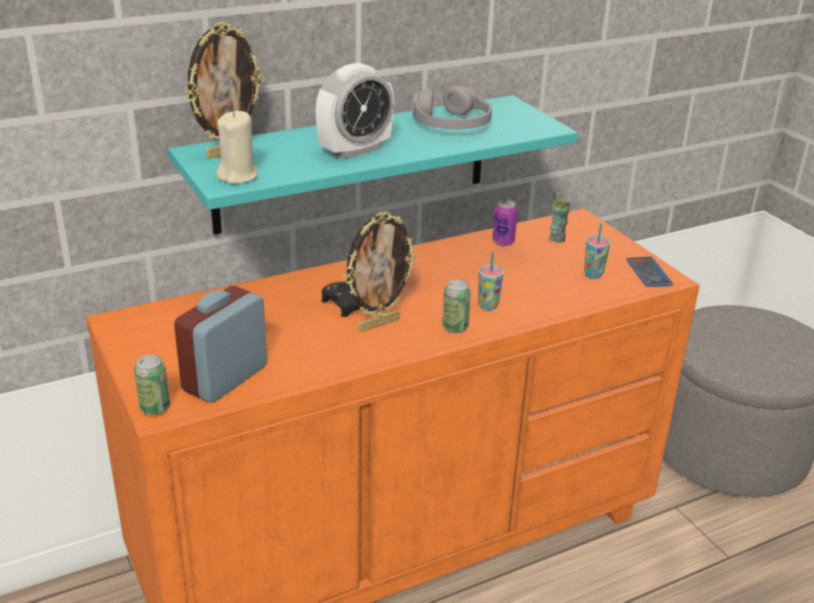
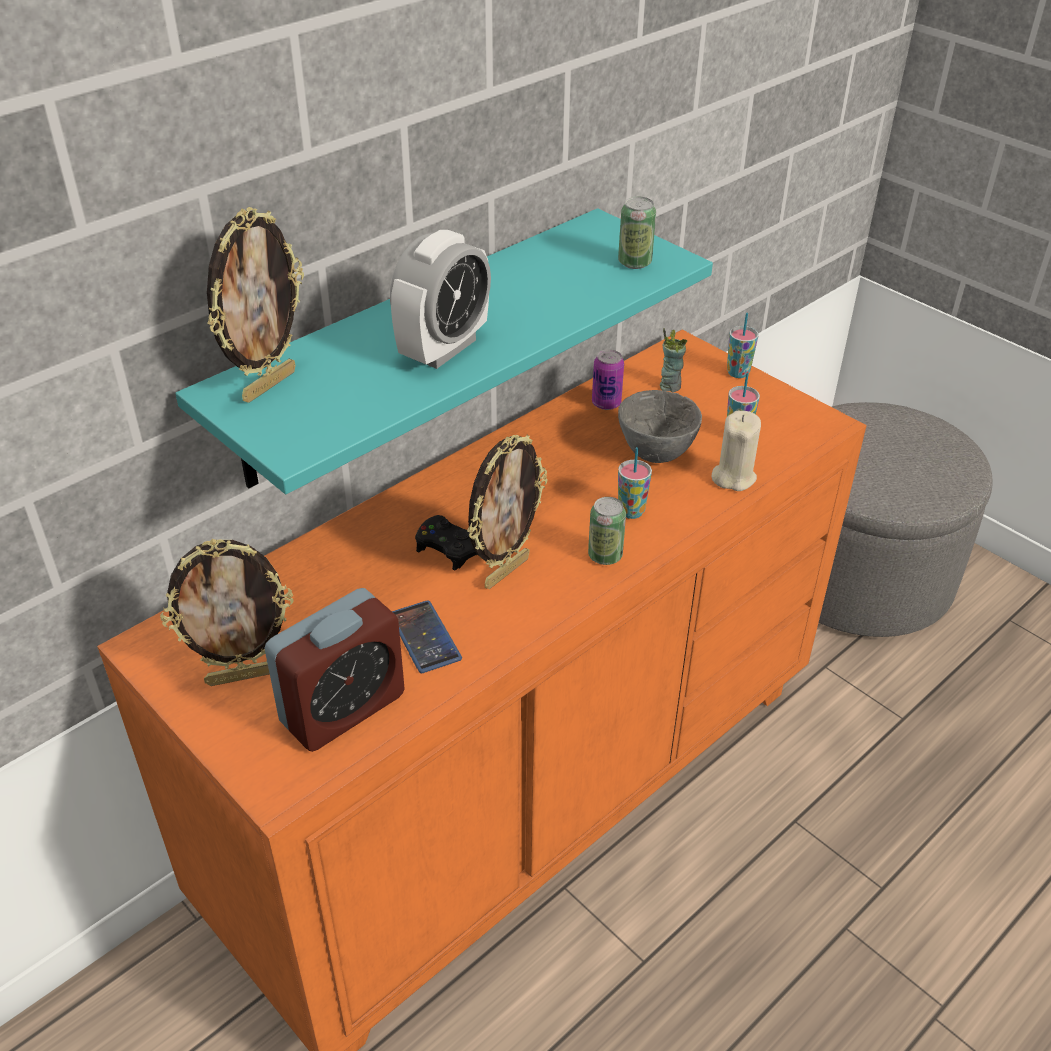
camera: 15 degrees left, 10 degrees up
(155, 408) = (268, 782): can -> can (634, 262)
(169, 348) = (243, 675): none -> picture frame
(225, 378) = (343, 709): alarm clock -> alarm clock turned 150 degrees counterclockwise
(238, 176) = (306, 429): beige candle -> beige candle (733, 477)
(451, 124) = (547, 276): grey headphones -> none
(524, 276) = (655, 454): none -> grey bowl
(613, 239) = (738, 373): none -> cup
(648, 272) = (801, 418): phone -> phone (424, 637)

